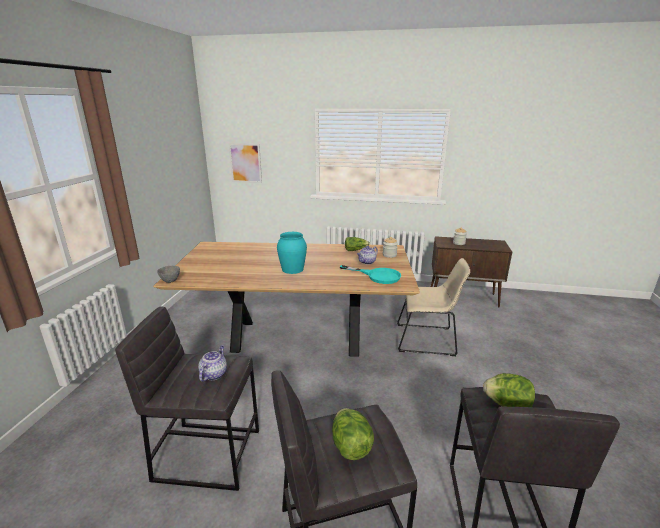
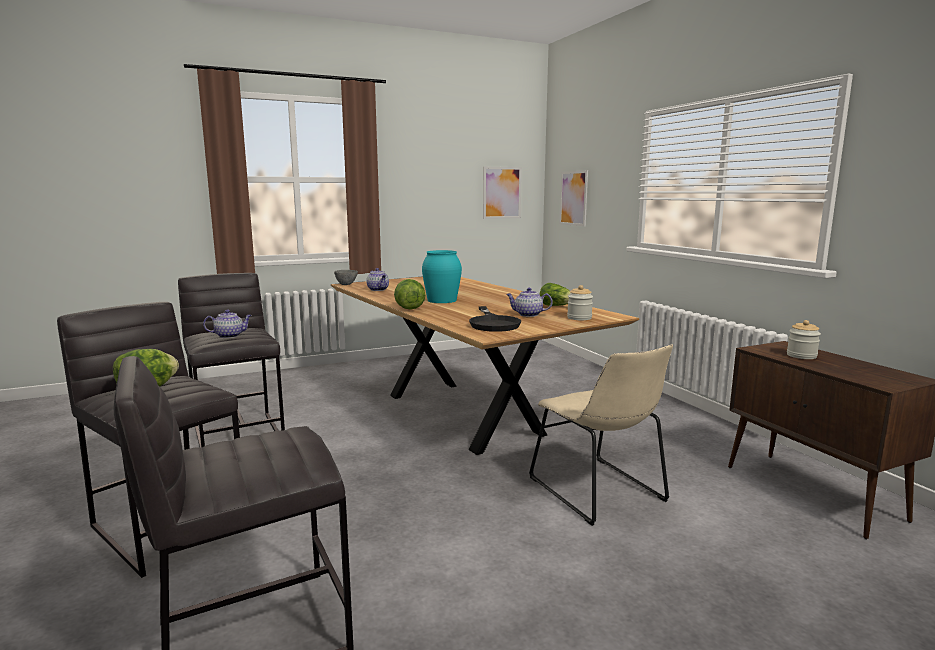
camera: 55 degrees right, 10 degrees down
(187, 163) = (502, 192): none -> picture
(217, 276) = (378, 289): none -> teapot
(378, 276) = (493, 323): turquoise frying pan -> black frying pan
(507, 404) = (271, 443): lettuce -> lettuce (409, 308)

